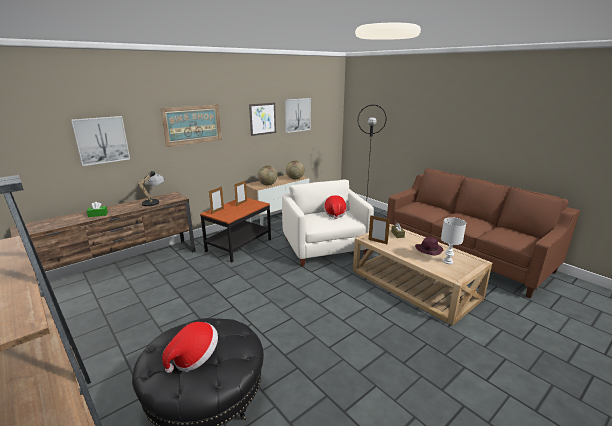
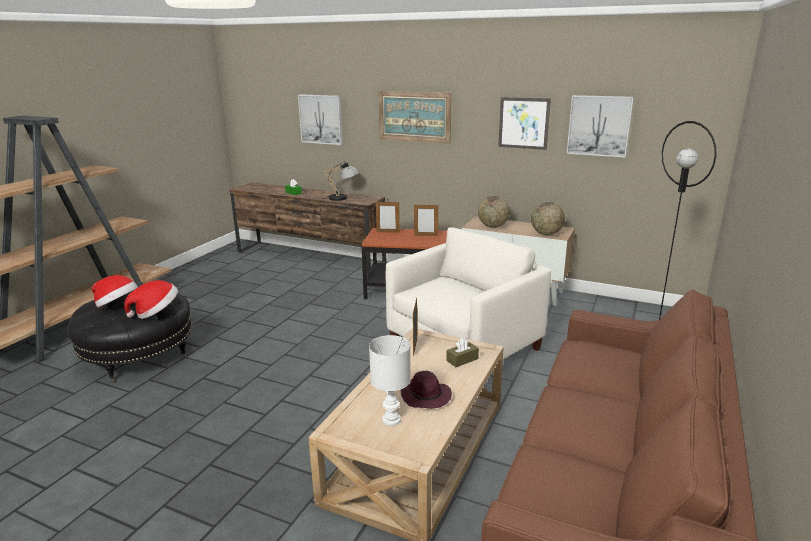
camera: 65 degrees right, 0 degrees up
(335, 214) = (470, 294): hat -> hat (156, 312)

